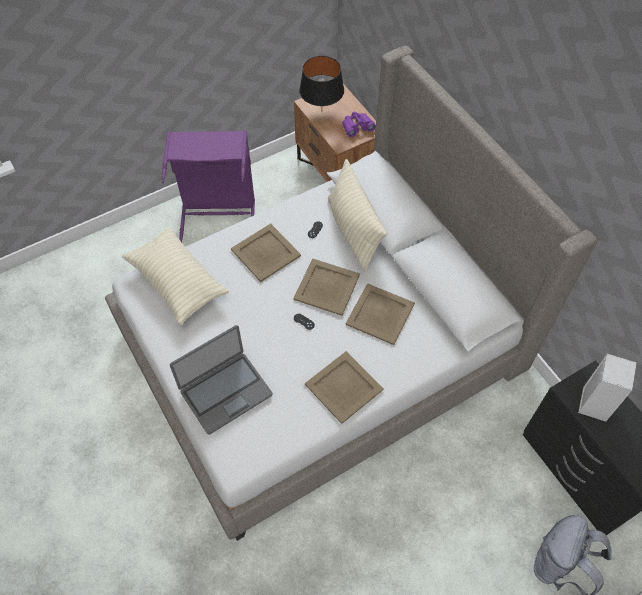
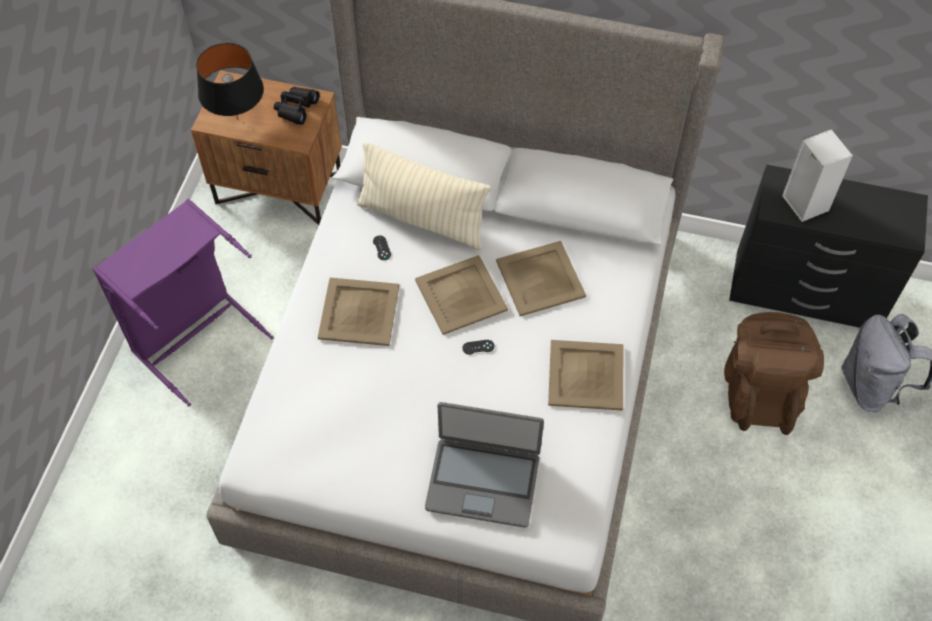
camera: 45 degrees left, 0 degrees up
(177, 282) = (301, 420): beige pillow -> none
(225, 392) = (483, 481): laptop -> laptop turned 90 degrees clockwise
(357, 127) = (296, 108): purple binoculars -> black binoculars
(481, 502) = (759, 391): none -> brown backpack

